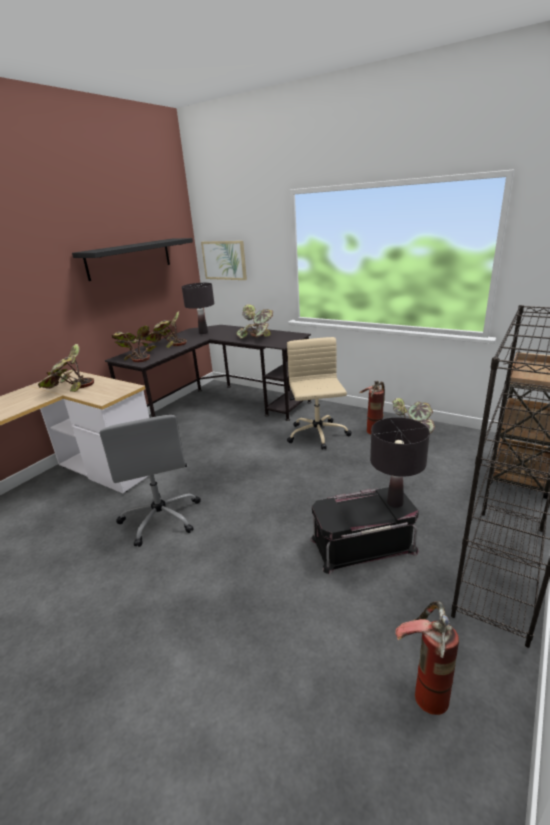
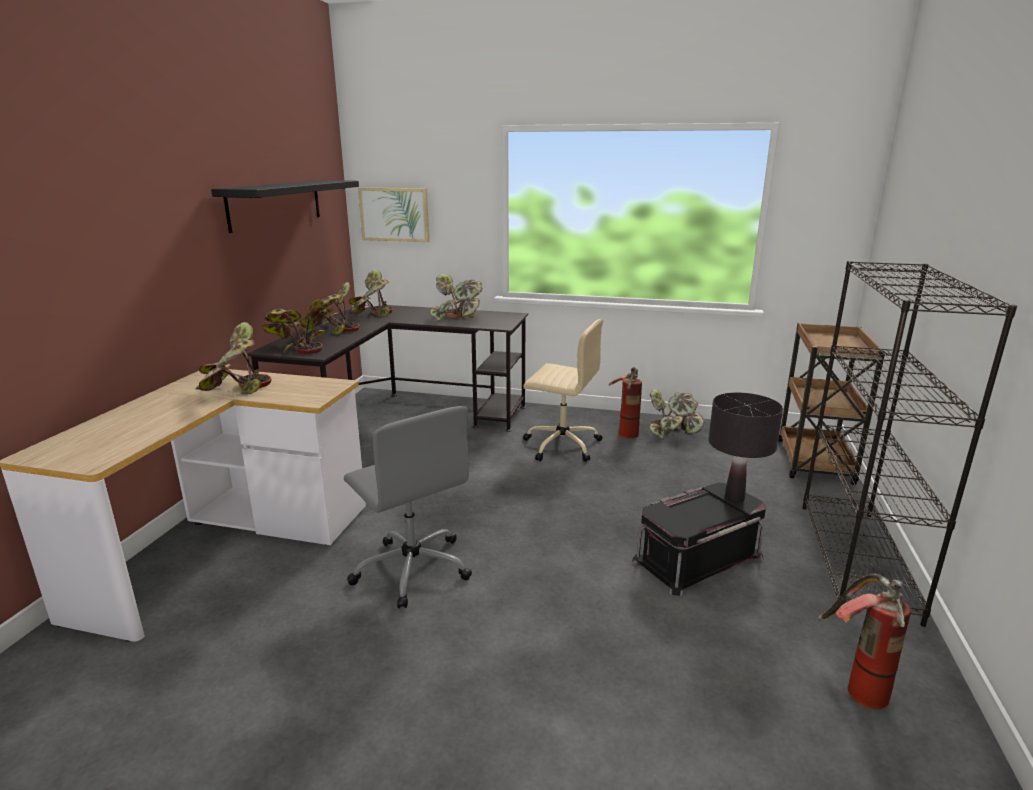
camera: 20 degrees left, 5 degrees down
(203, 332) = (370, 315): black table lamp -> potted plant
(317, 435) = (561, 445): beige office chair -> beige office chair turned 135 degrees clockwise

